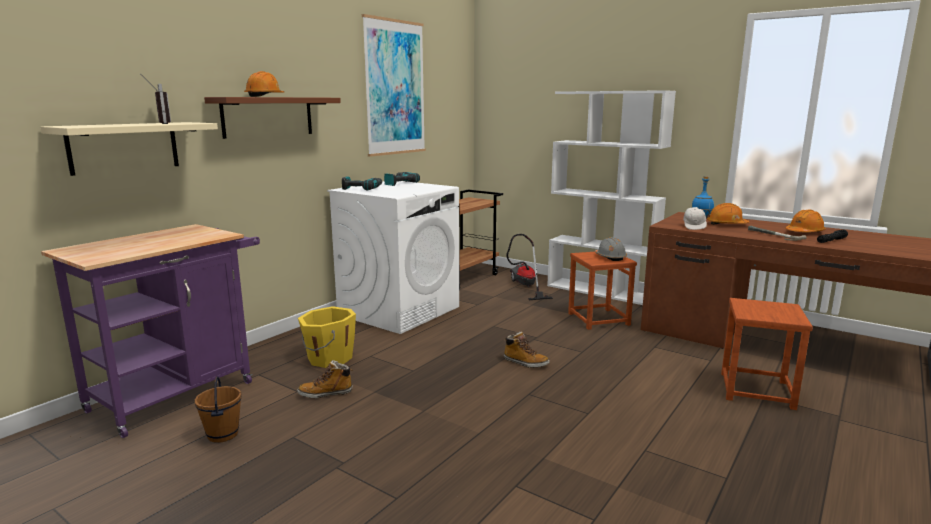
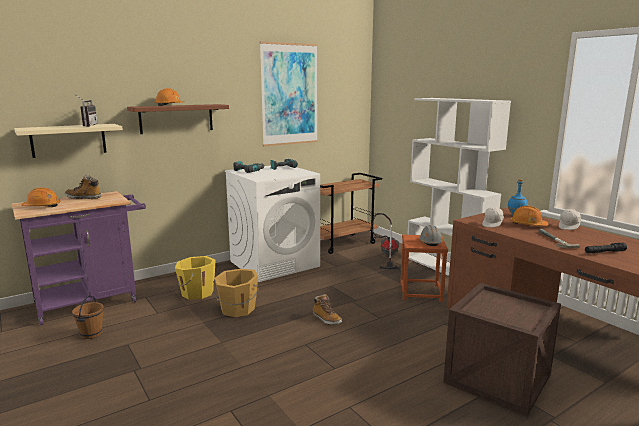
camera: 20 degrees right, 0 degrees up
(326, 393) = (172, 318): boot -> boot (84, 198)
(405, 369) = (237, 309): none -> orange bucket
(756, 391) = (497, 378): brown stool -> crate
(764, 223) = (569, 226): none -> white cap
(804, 232) = (592, 241): orange hard hat -> orange hard hat (42, 206)

